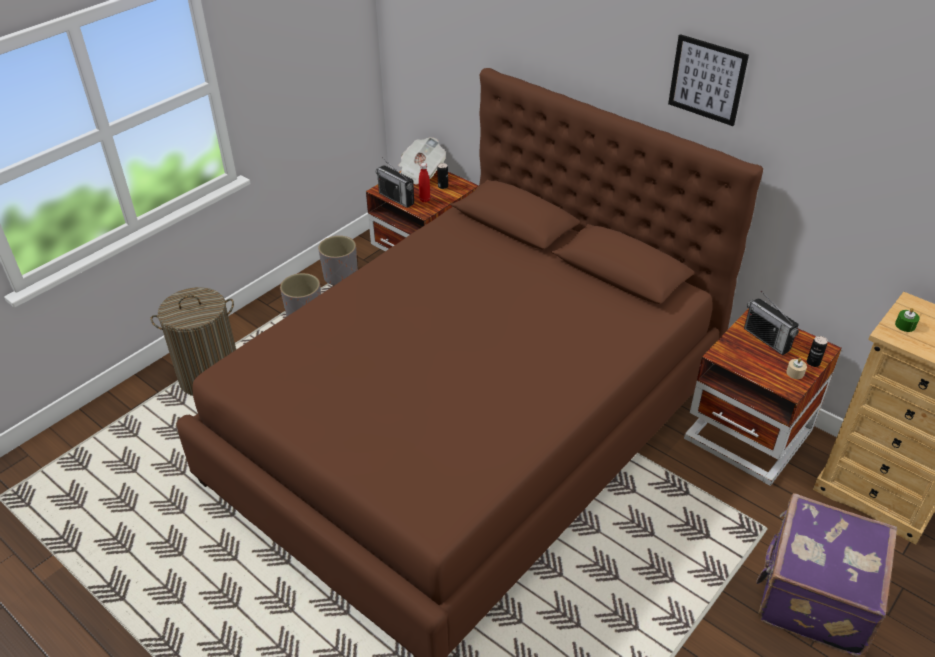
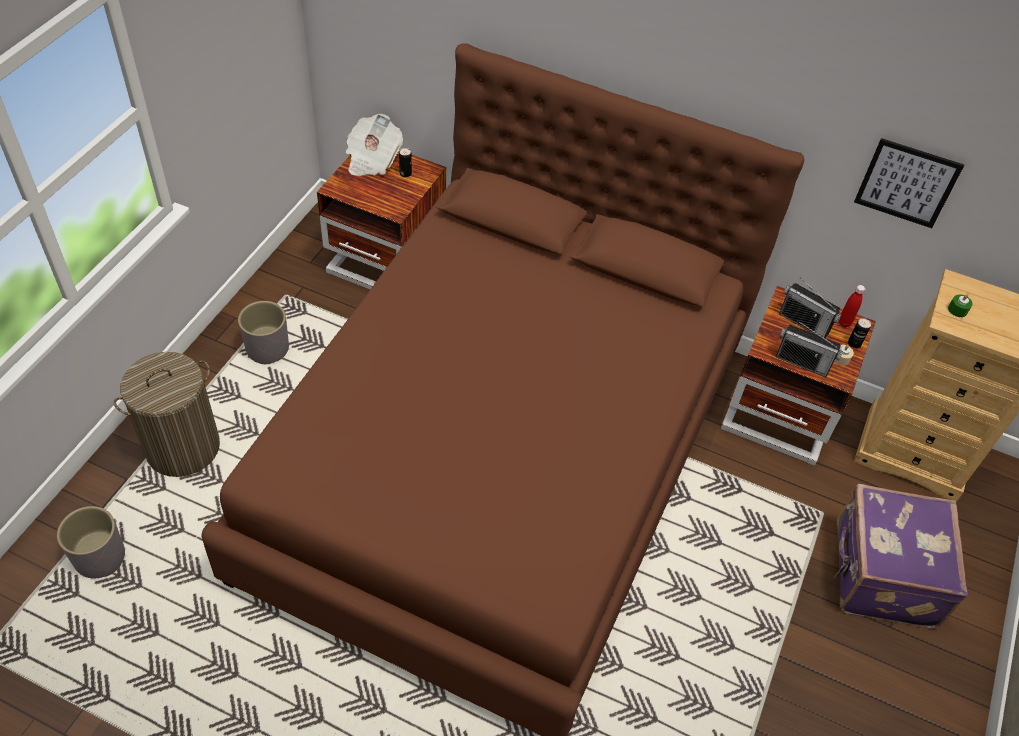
camera: 20 degrees left, 10 degrees up
(341, 277) = (292, 289): grey planter -> grey planter (100, 557)
(396, 198) = (357, 197): radio -> radio (802, 362)
(425, 200) = (391, 195): red bottle -> red bottle (844, 323)
(707, 80) = (739, 62): picture -> picture (907, 183)

